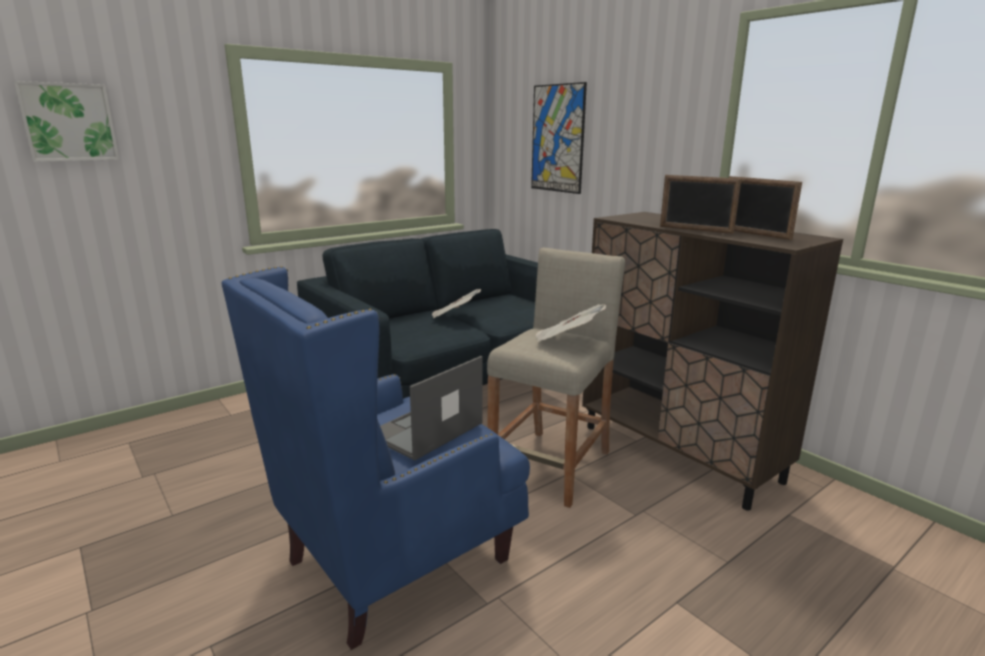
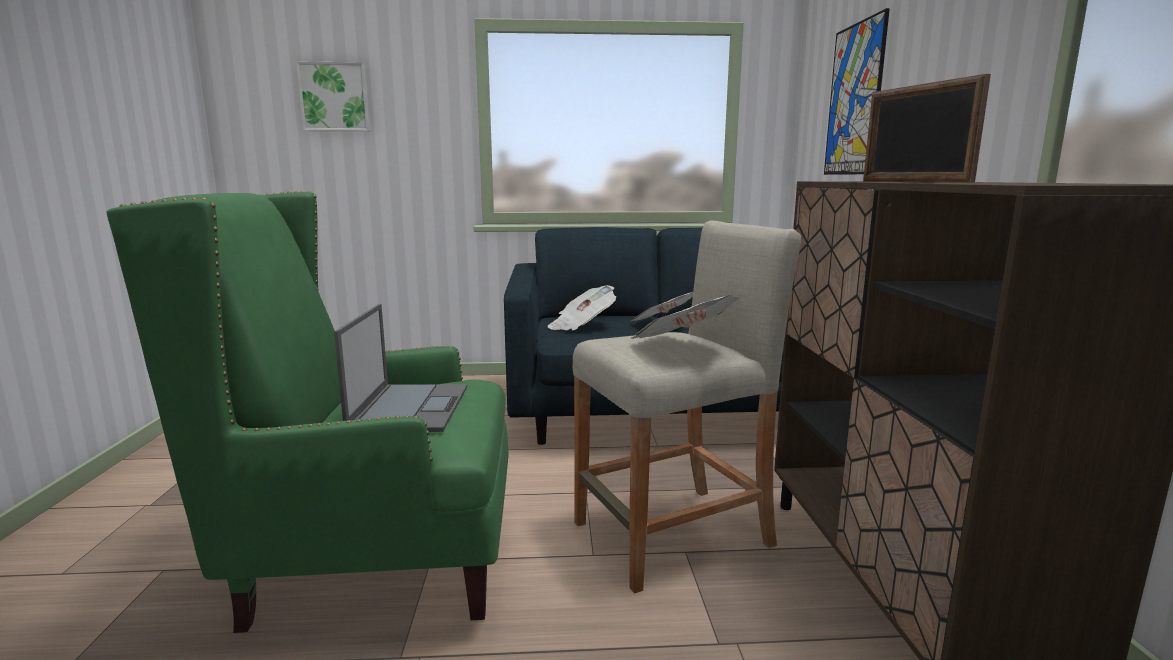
camera: 35 degrees right, 5 degrees down
(395, 562) = (378, 568): blue armchair -> green armchair
(399, 330) = (581, 326): none -> newspaper
(424, 430) = (410, 407): laptop -> laptop turned 105 degrees clockwise
(755, 234) = (1019, 182): picture frame -> none

